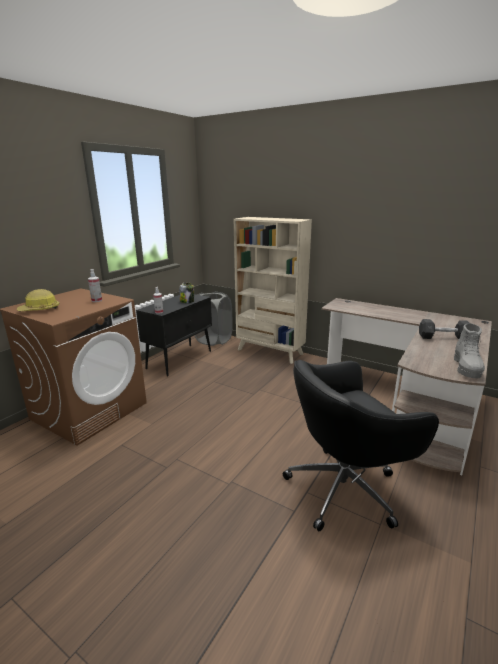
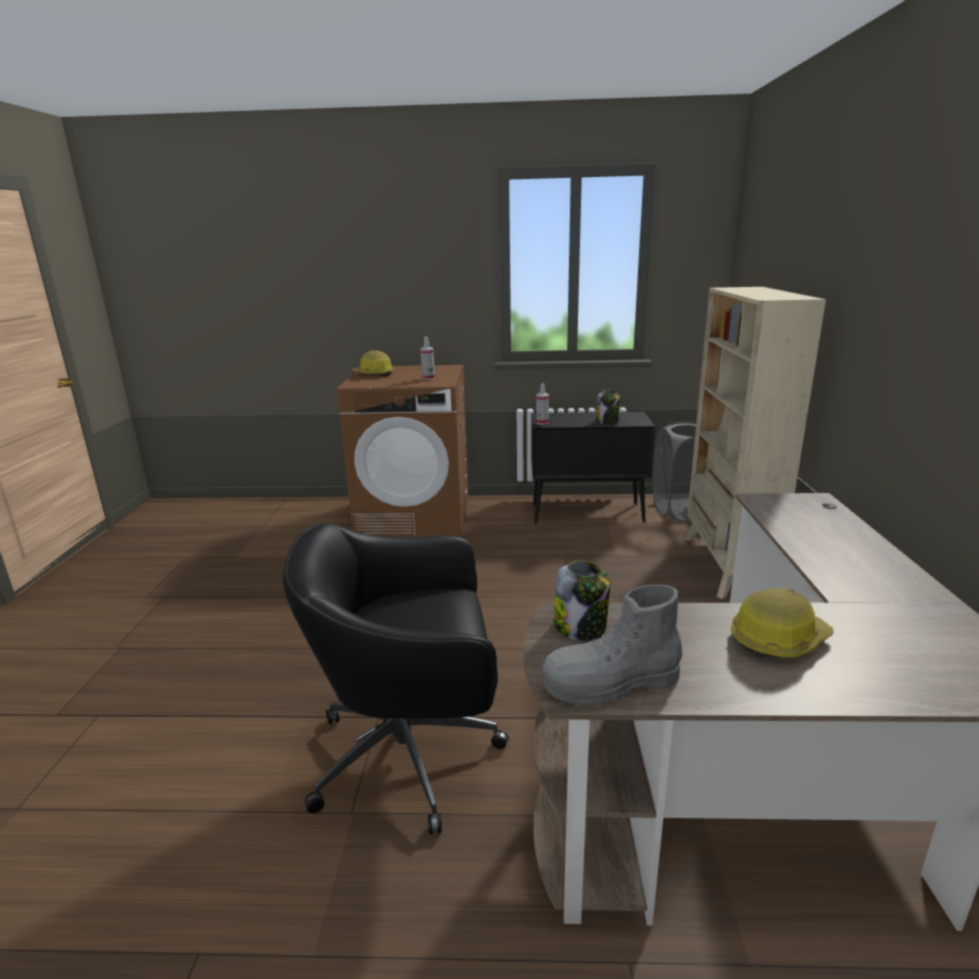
camera: 60 degrees right, 0 degrees up
(345, 488) = (411, 754): black office chair -> black office chair turned 45 degrees counterclockwise
(423, 362) = (581, 628): none -> jar
(443, 337) = (778, 639): grey dumbbell -> hard hat

